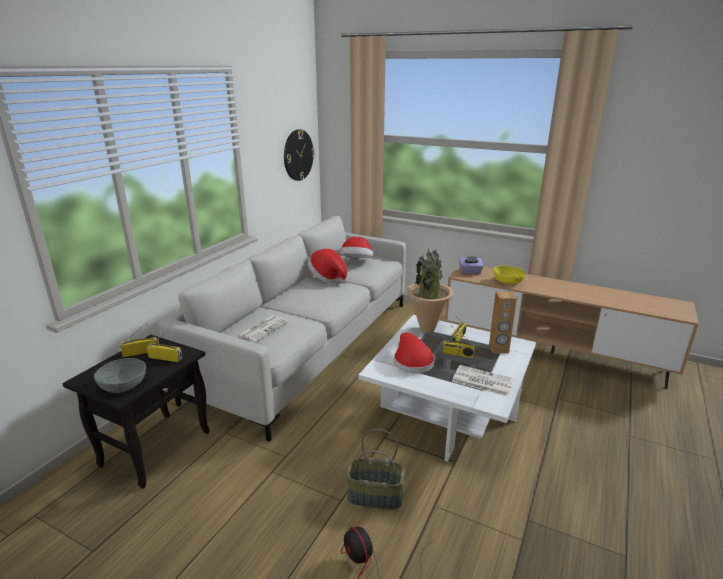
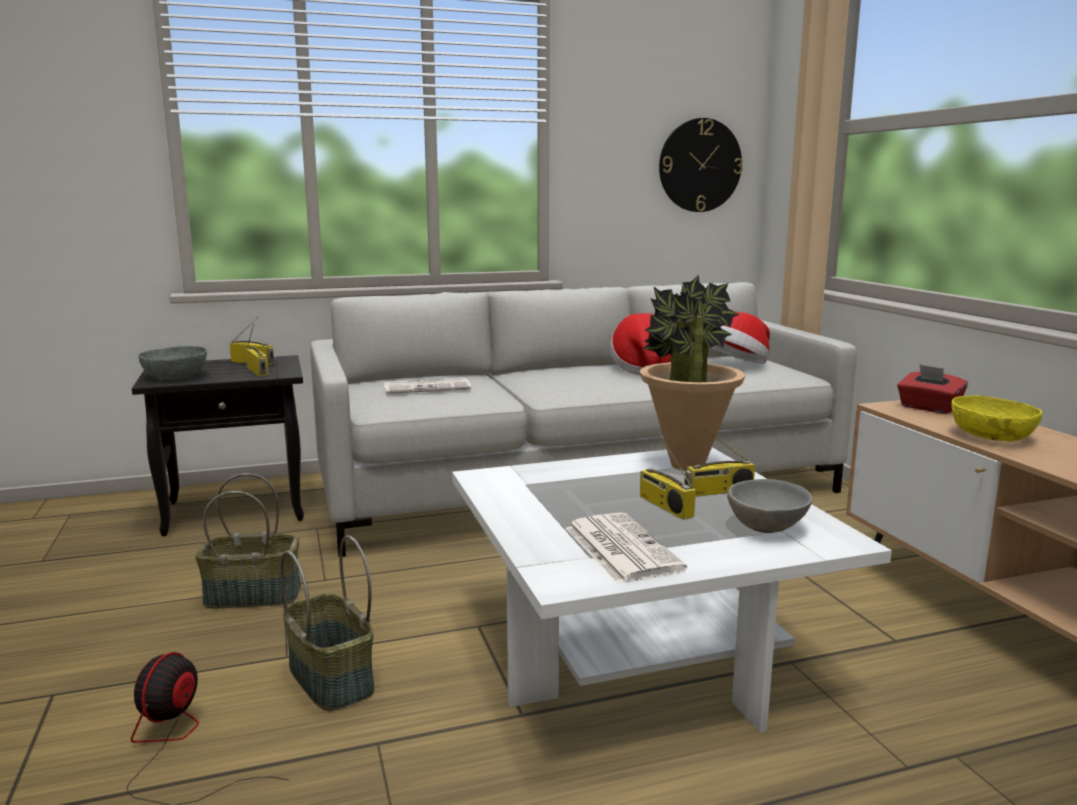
camera: 45 degrees right, 10 degrees down
(268, 485) = (254, 595): none -> basket
(411, 361) = (562, 486): red hat -> none
(470, 272) = (928, 408): purple tissue box -> red tissue box
(498, 349) = (768, 528): brown speaker -> grey bowl

